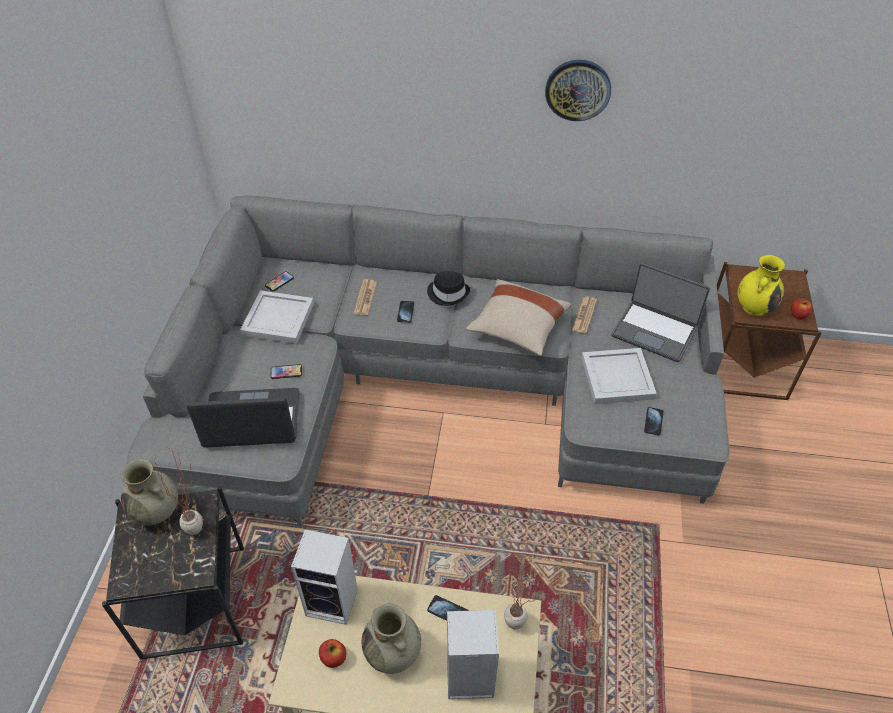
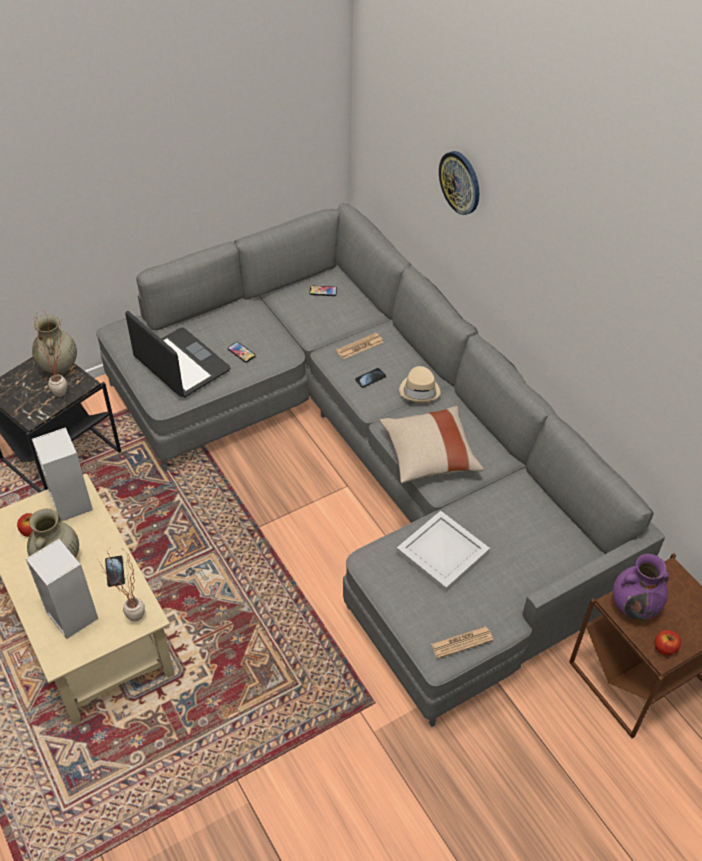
camera: 50 degrees right, 0 degrees up
(279, 318) = (287, 315): white tray -> none
(448, 293) = (420, 390): black hat -> beige hat
(578, 89) = (587, 271): wall clock -> wall clock (460, 182)
(584, 315) = (494, 491): newspaper -> newspaper (461, 642)
(653, 421) = (417, 605): phone -> none
(654, 331) = (529, 551): laptop -> none
(754, 307) = (634, 606): yellow vase -> purple vase

